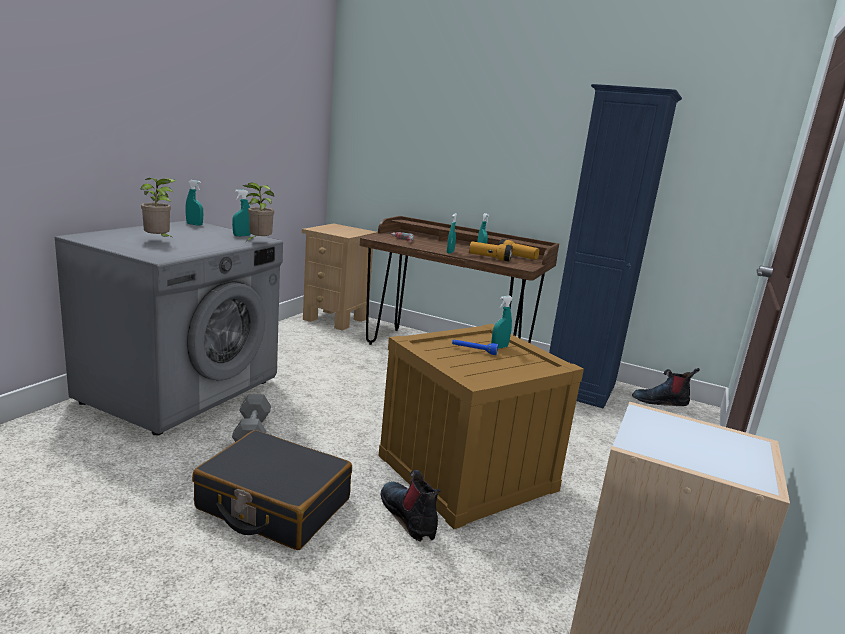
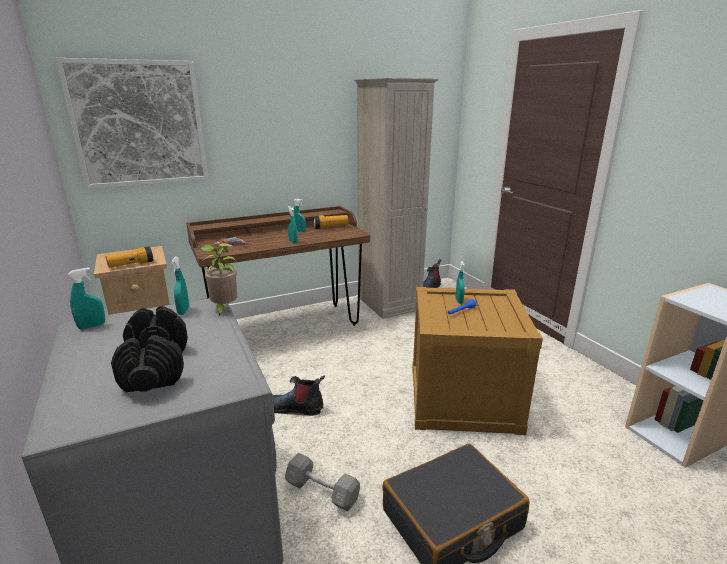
camera: 50 degrees left, 5 degrees up
(159, 241) = (156, 367): potted plant -> black dumbbell
(388, 119) = (139, 124): none -> picture
(409, 517) = (503, 449): boot -> boot (295, 408)
(489, 258) = (324, 235): flashlight -> flashlight (131, 265)
(580, 388) = (390, 303): blue cabinet -> beige cabinet

